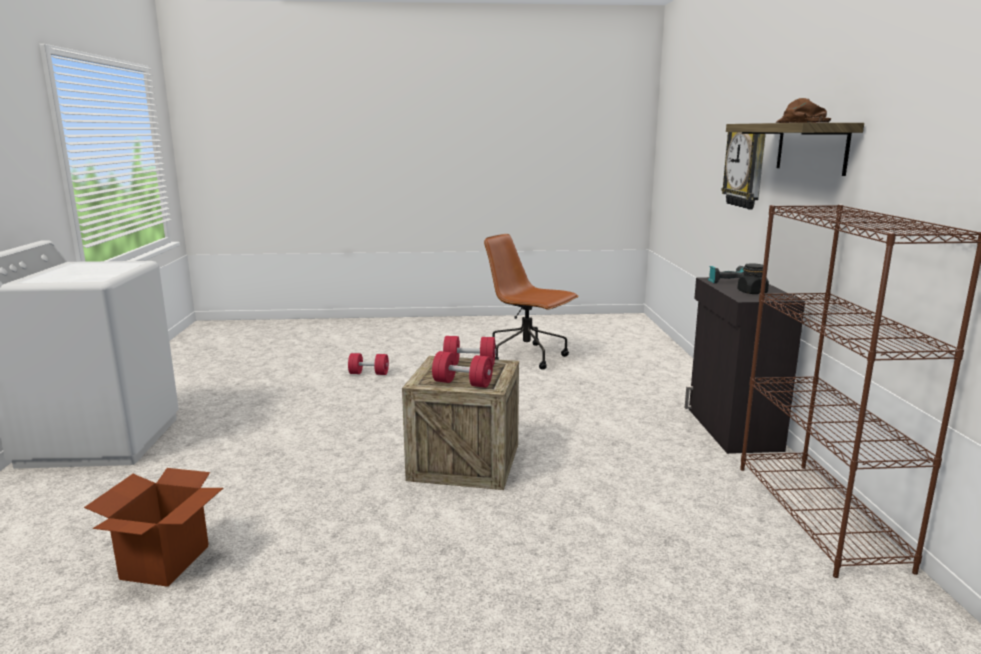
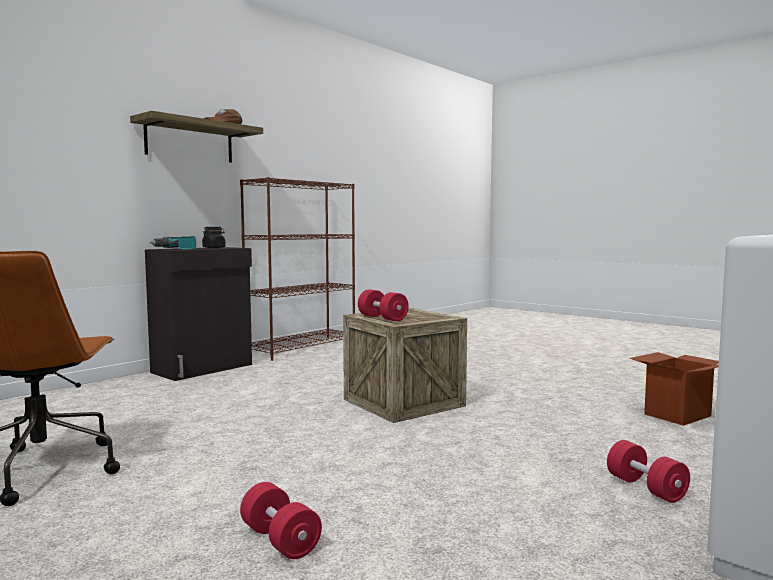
camera: 135 degrees left, 10 degrees down
(462, 383) = (421, 313): red dumbbell -> red dumbbell (646, 488)
(746, 166) = (80, 149): wall clock -> none

